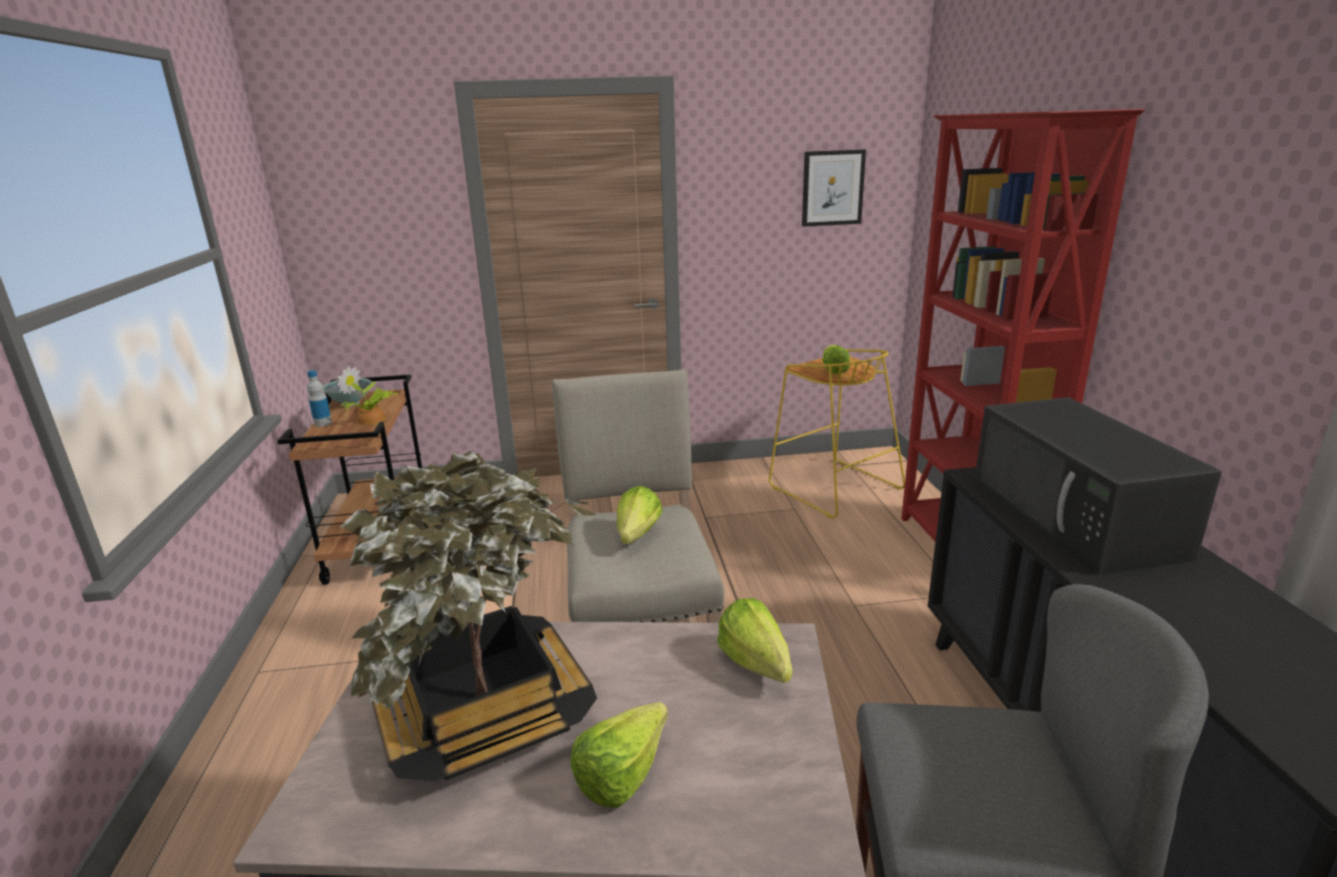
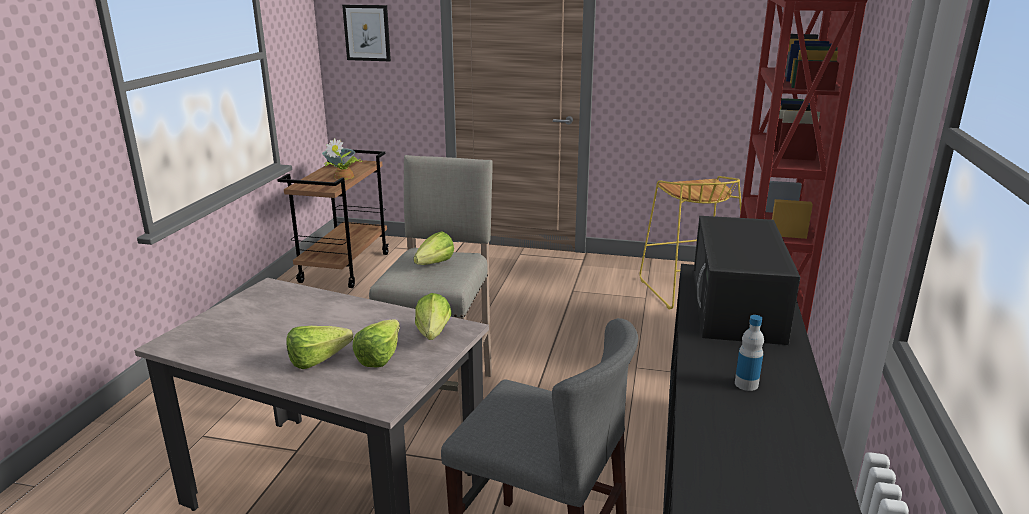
camera: 20 degrees right, 0 degrees up
(323, 423) = (315, 175): bottle -> bottle (746, 384)
(485, 714) = (277, 324): potted plant -> none
(832, 188) = (726, 40): picture -> picture (367, 33)
(833, 369) = (694, 189): lettuce -> lettuce (384, 355)

